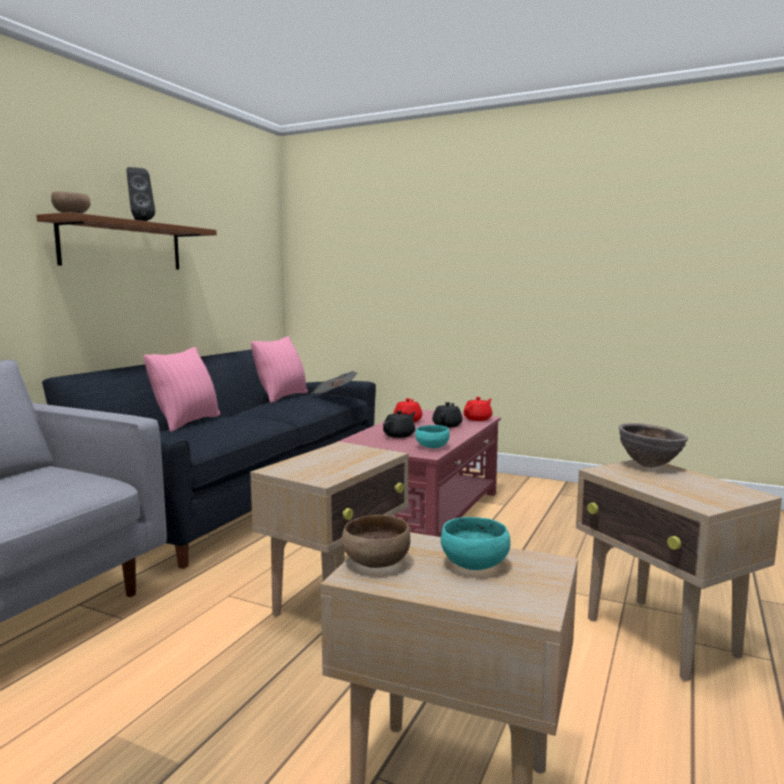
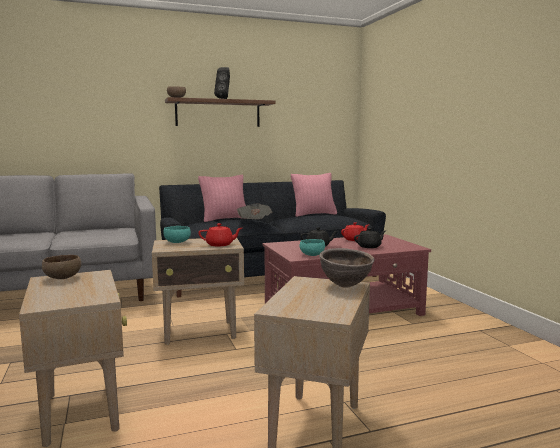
camera: 45 degrees right, 0 degrees up
(334, 396) = (341, 217): newspaper -> newspaper (254, 222)
(473, 564) = (82, 289): turquoise bowl -> turquoise bowl (177, 242)
(478, 419) = (407, 247): red teapot -> red teapot (220, 244)

